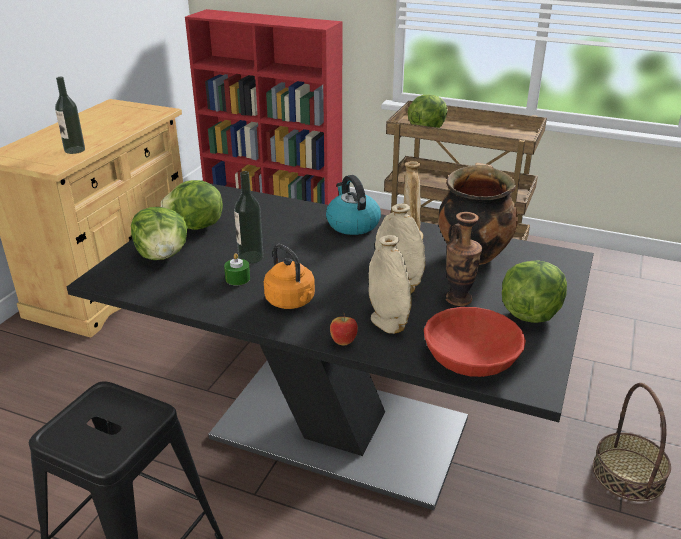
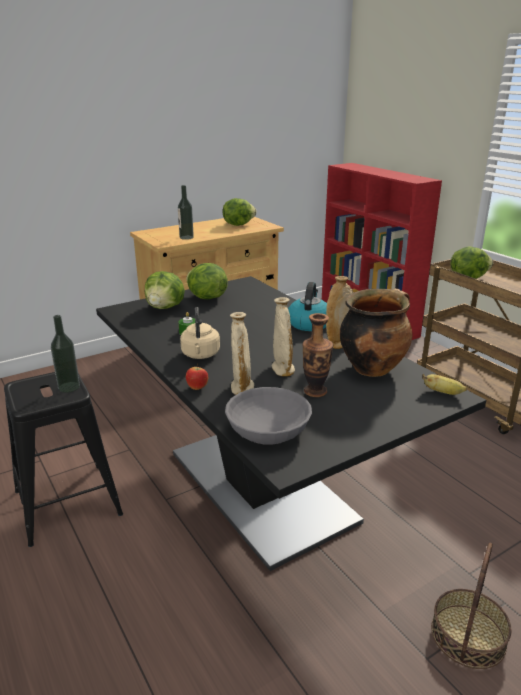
camera: 35 degrees right, 5 degrees down
(251, 257) = (213, 323): bottle -> bottle (69, 387)
(292, 302) = (200, 355): orange kettle -> beige kettle
(471, 357) = (268, 429): red bowl -> grey bowl
(530, 313) = (357, 420): lettuce -> lettuce (238, 224)
(557, 258) = (443, 392): none -> banana

